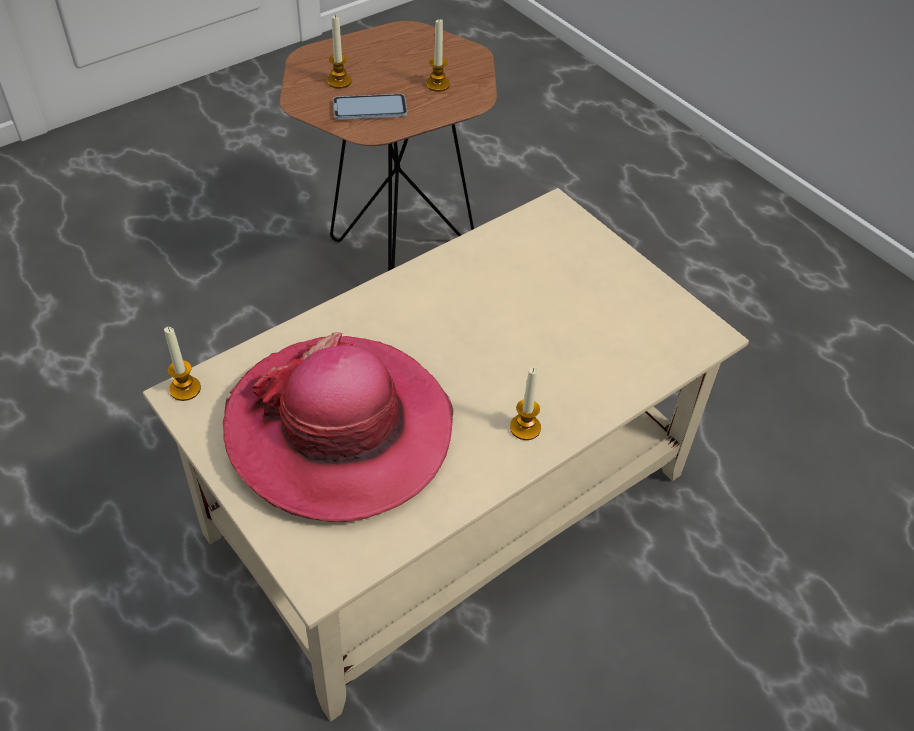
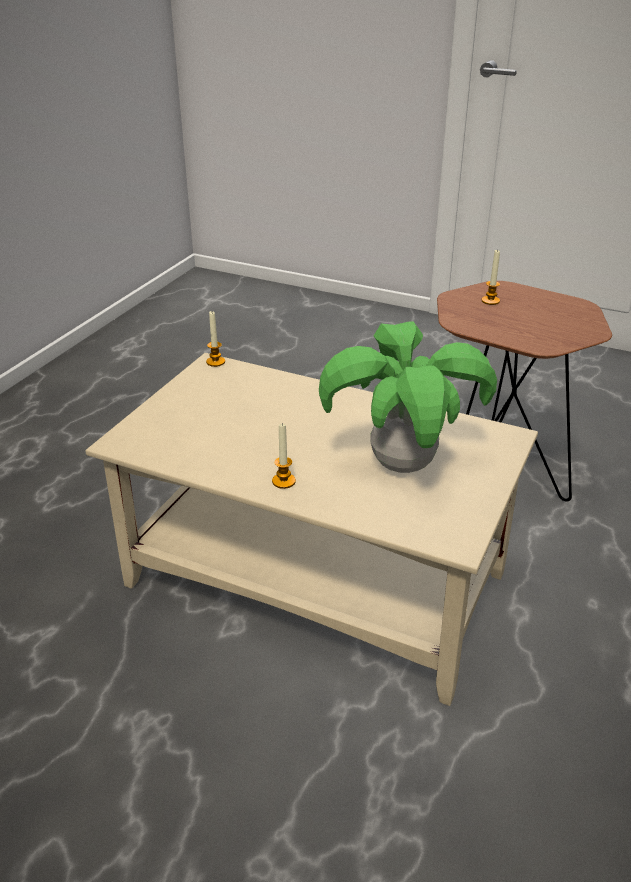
camera: 65 degrees right, 15 degrees down
(340, 430) = (225, 416): hat -> none
(370, 109) = (478, 317): phone -> none
(437, 84) = (539, 330): candle -> none
(555, 312) = (403, 465): none -> potted plant

